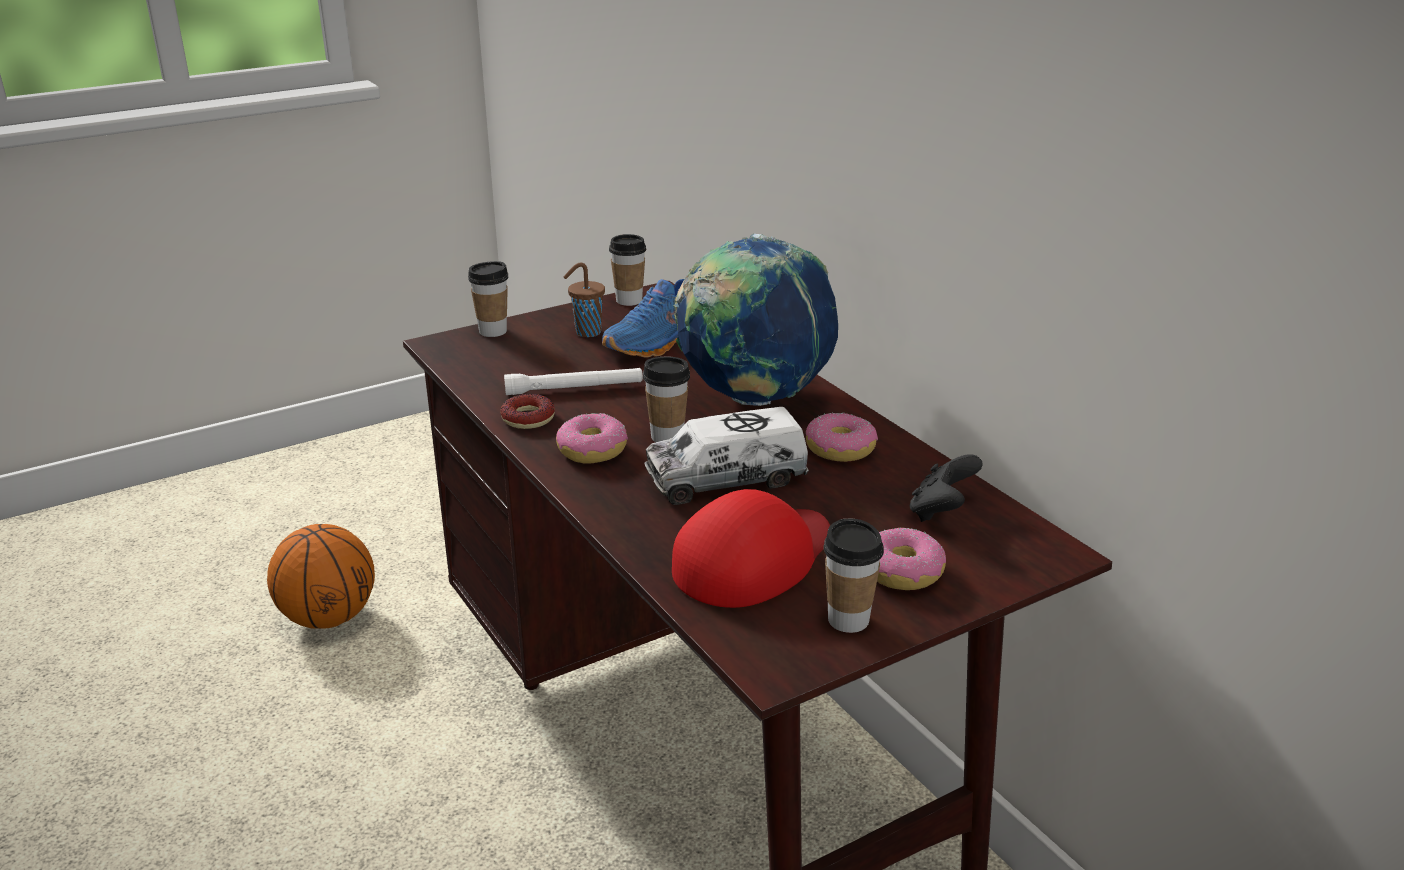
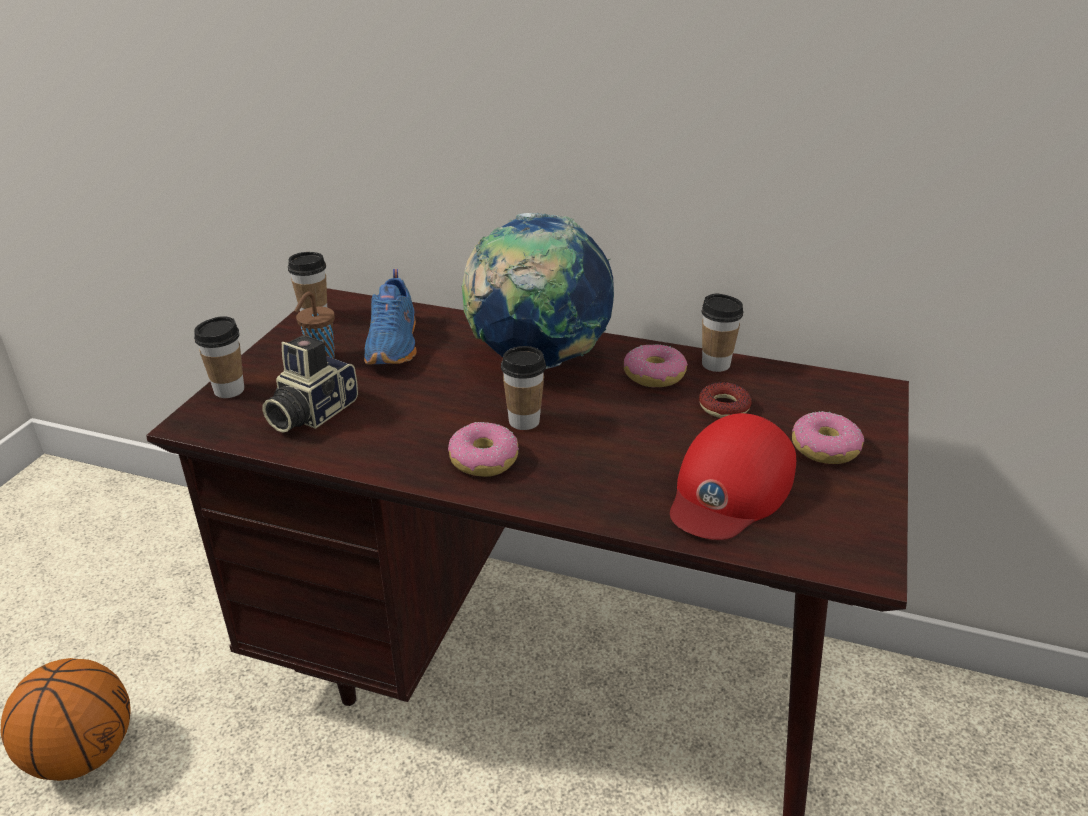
camera: 40 degrees left, 5 degrees up
(522, 367) = (310, 412): none -> camera
(528, 418) = (387, 457): donut -> donut (724, 406)
(574, 389) = (387, 413): white flashlight -> none
(726, 479) = (617, 435): toy truck -> none
(754, 558) = (729, 488): red cap -> red cap turned 150 degrees counterclockwise
(848, 620) = (850, 501): cup -> cup (716, 364)
(941, 512) = (780, 393): black game controller -> none

